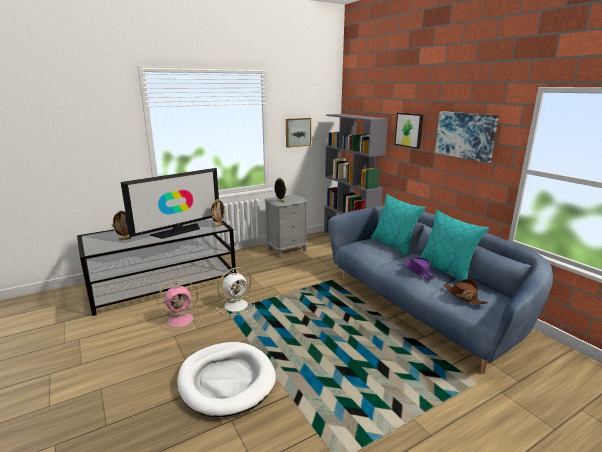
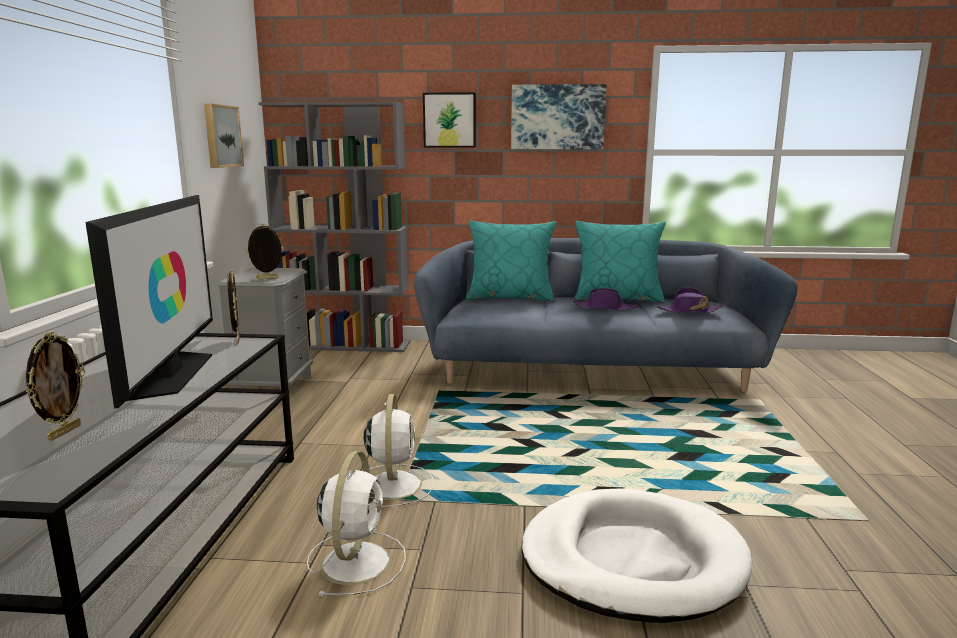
camera: 55 degrees left, 5 degrees down
(181, 319) = (356, 561): pink fan -> white fan
(463, 296) = (689, 311): brown hat -> purple hat

